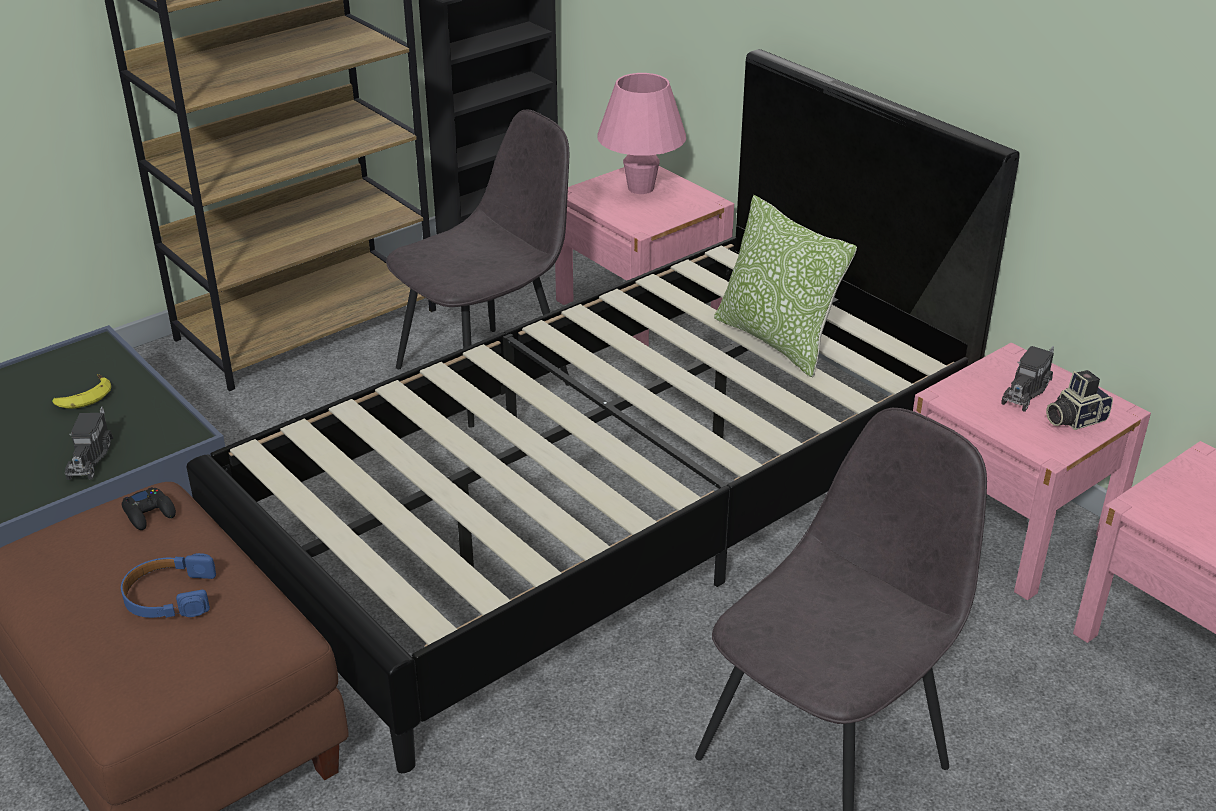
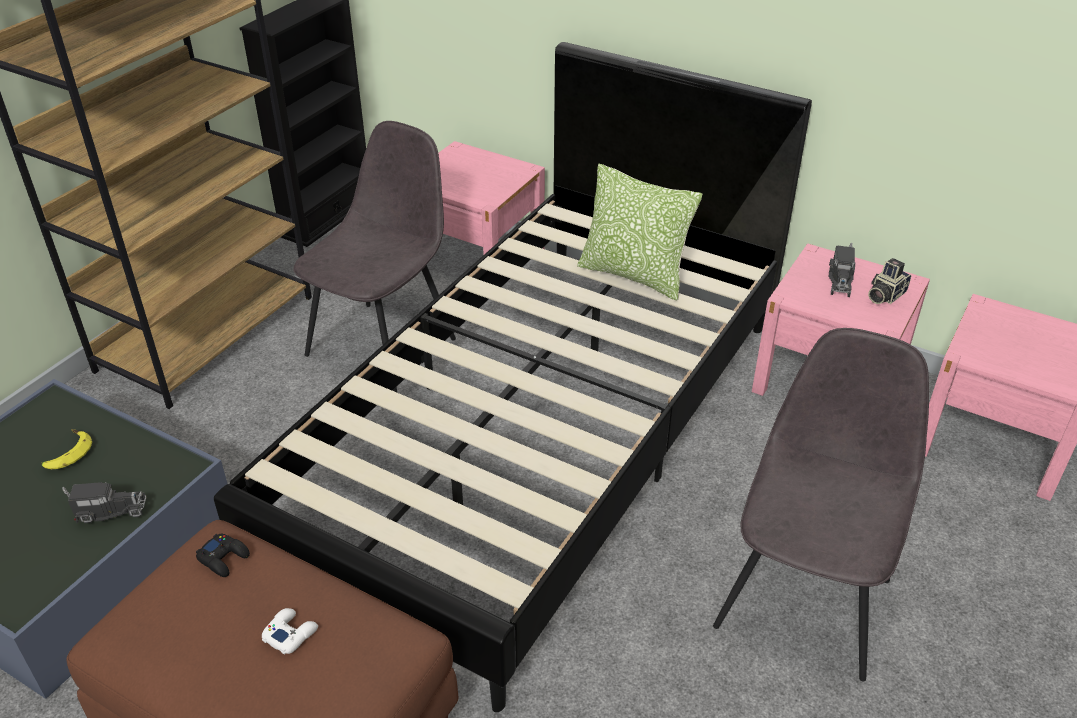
camera: 20 degrees left, 5 degrees up
(90, 457) = (108, 511): toy truck -> toy truck turned 75 degrees counterclockwise
(169, 597) = (290, 634): blue headphones -> white game controller
(640, 188) = (465, 167): pink table lamp -> none

